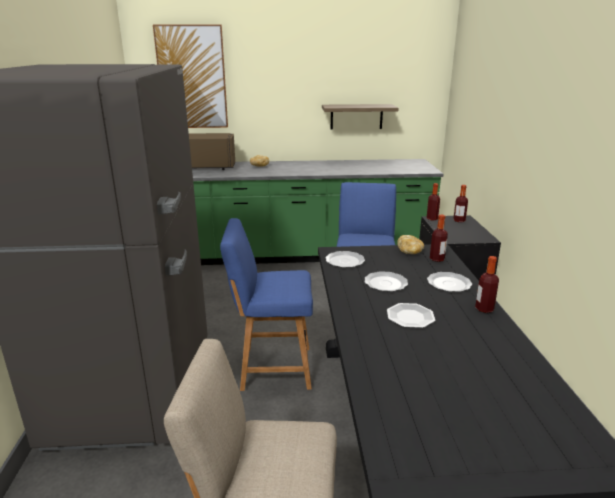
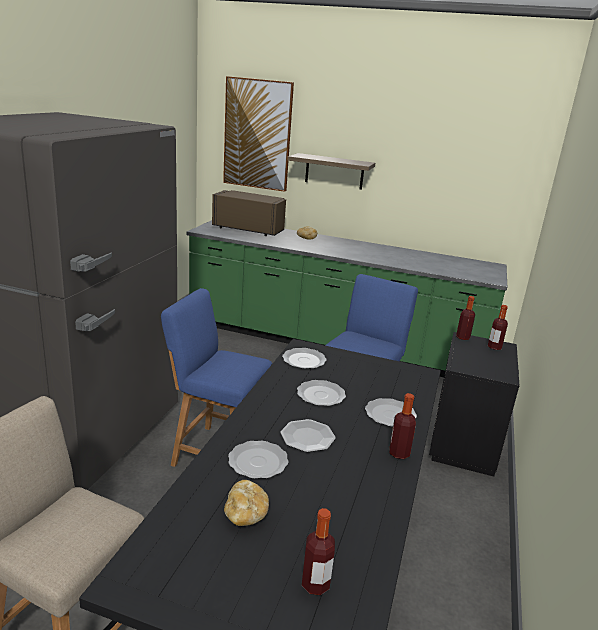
camera: 20 degrees right, 0 degrees up
(356, 116) = (428, 201): shelf -> shelf (334, 171)
(395, 346) = (258, 462): none -> plate
(410, 251) = (386, 368): bread -> bread (245, 514)
(437, 259) = (407, 384): bottle -> bottle (315, 584)

